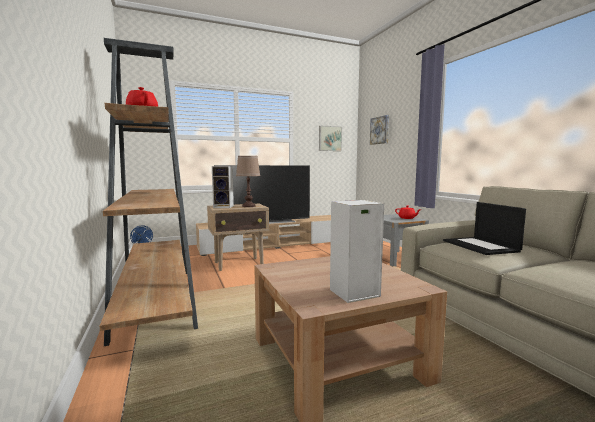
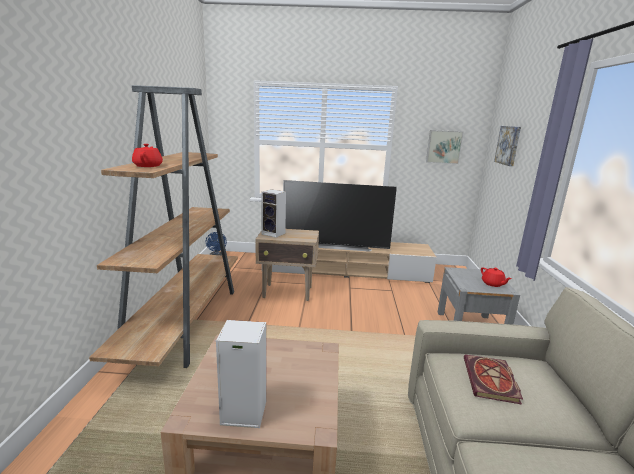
camera: 25 degrees right, 10 degrees up
(249, 206) = (299, 236): brown table lamp -> none
(481, 246) = (492, 381): laptop -> book

